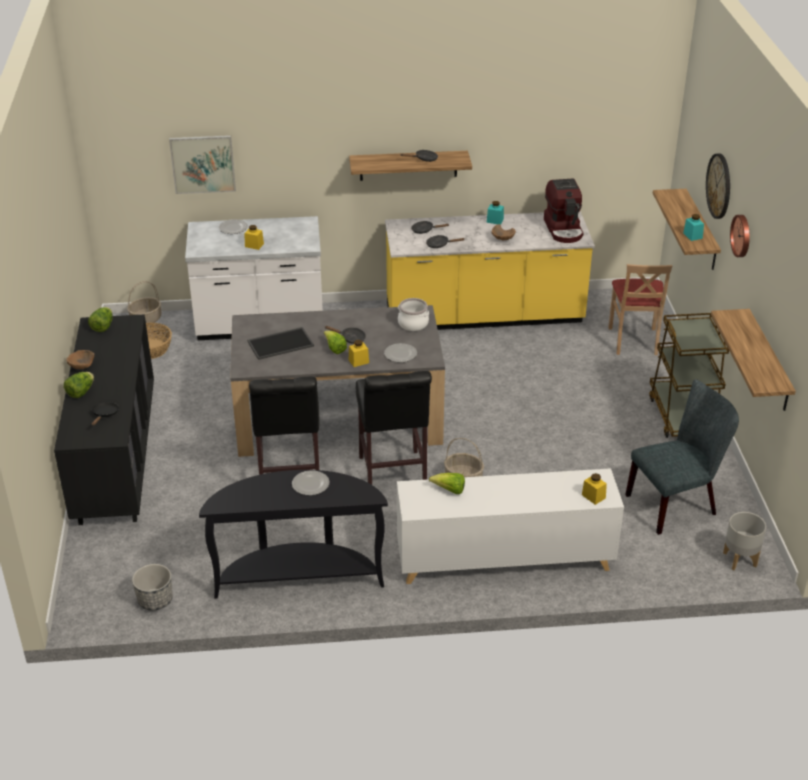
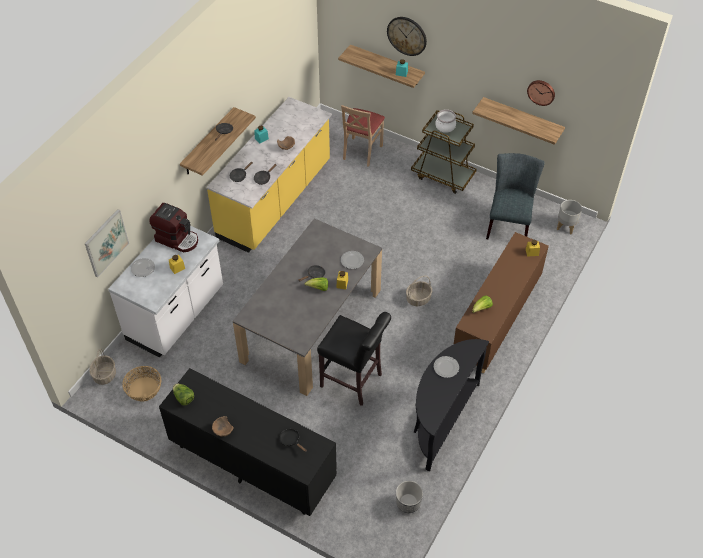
camera: 55 degrees left, 15 degrees up
(81, 392) = (253, 443): lettuce -> none
(281, 343) = (288, 311): tray -> none
(393, 478) = (390, 330): black stool -> none
(413, 324) = (326, 238): cooking pot -> cooking pot (445, 126)
(504, 560) = (496, 320): white cabinet -> brown cabinet
(564, 229) = (302, 115): coffee machine -> coffee machine (177, 239)
(634, 340) = (361, 151): beige chair -> beige chair turned 75 degrees clockwise
(742, 235) = (456, 59): wall clock -> wall clock (541, 92)

